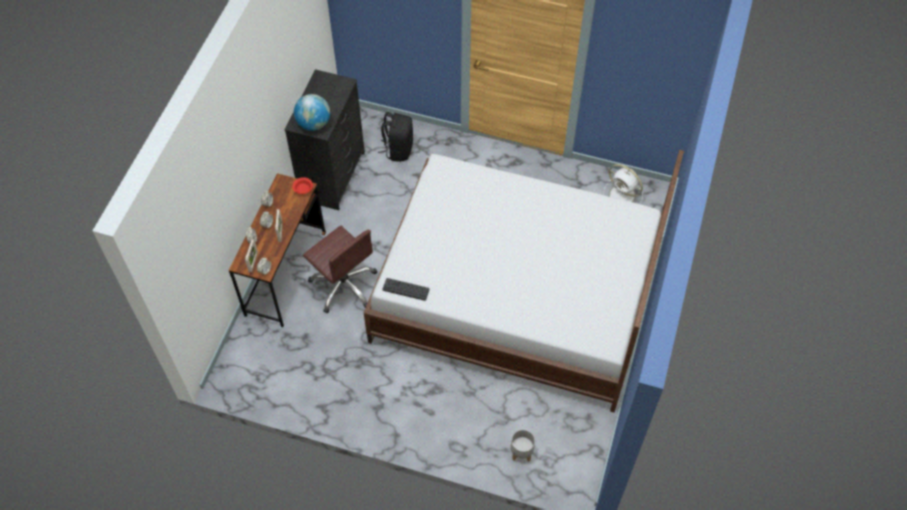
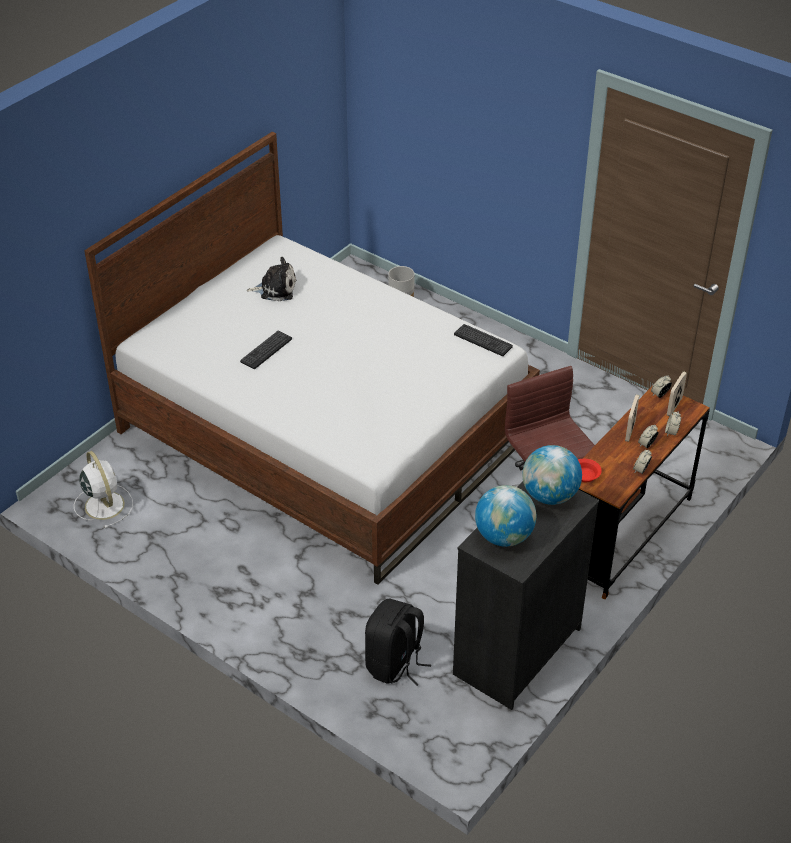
camera: 160 degrees left, 15 degrees down
(333, 92) = (504, 536): none -> globe
(554, 233) = (266, 350): none -> keyboard
(583, 294) = (275, 289): none -> plush toy

